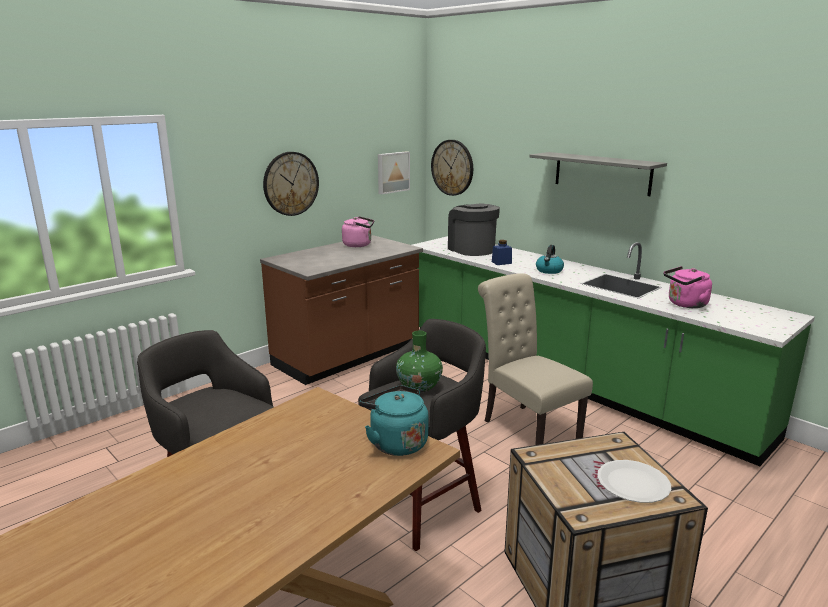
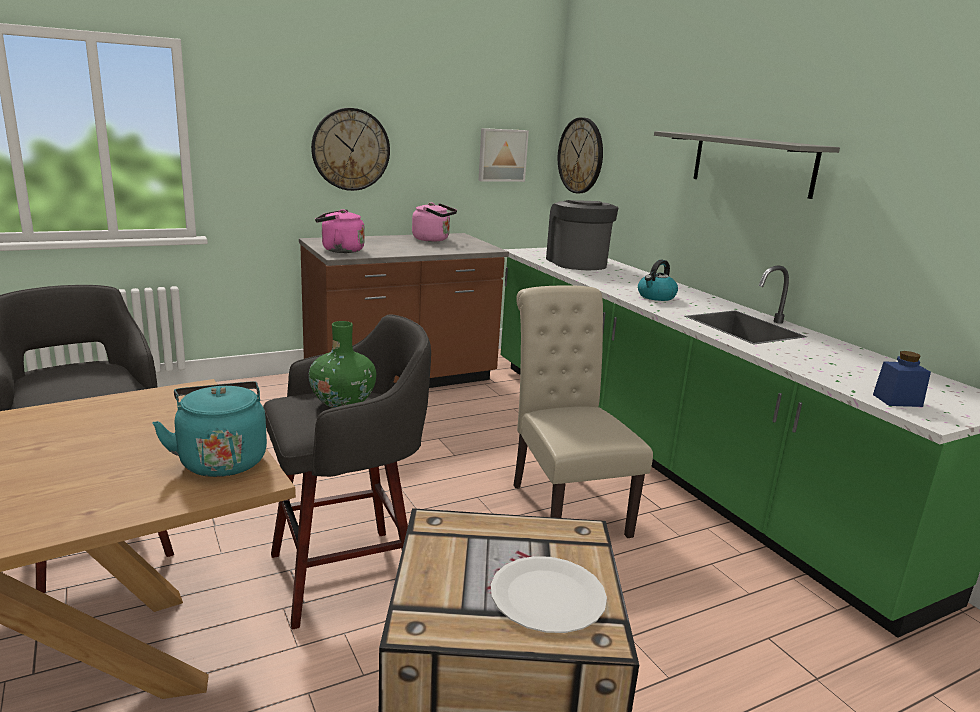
camera: 15 degrees right, 0 degrees up
(501, 262) = (599, 280): blue jar -> blue jar (897, 400)
(685, 304) = (821, 362): pink kettle -> pink kettle (340, 250)

